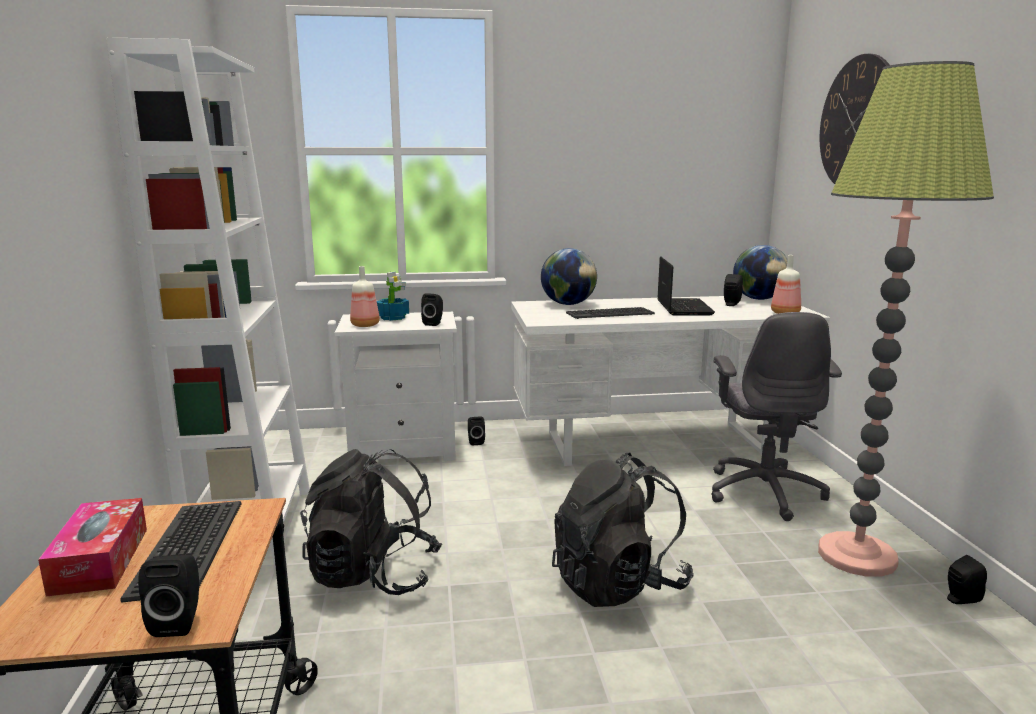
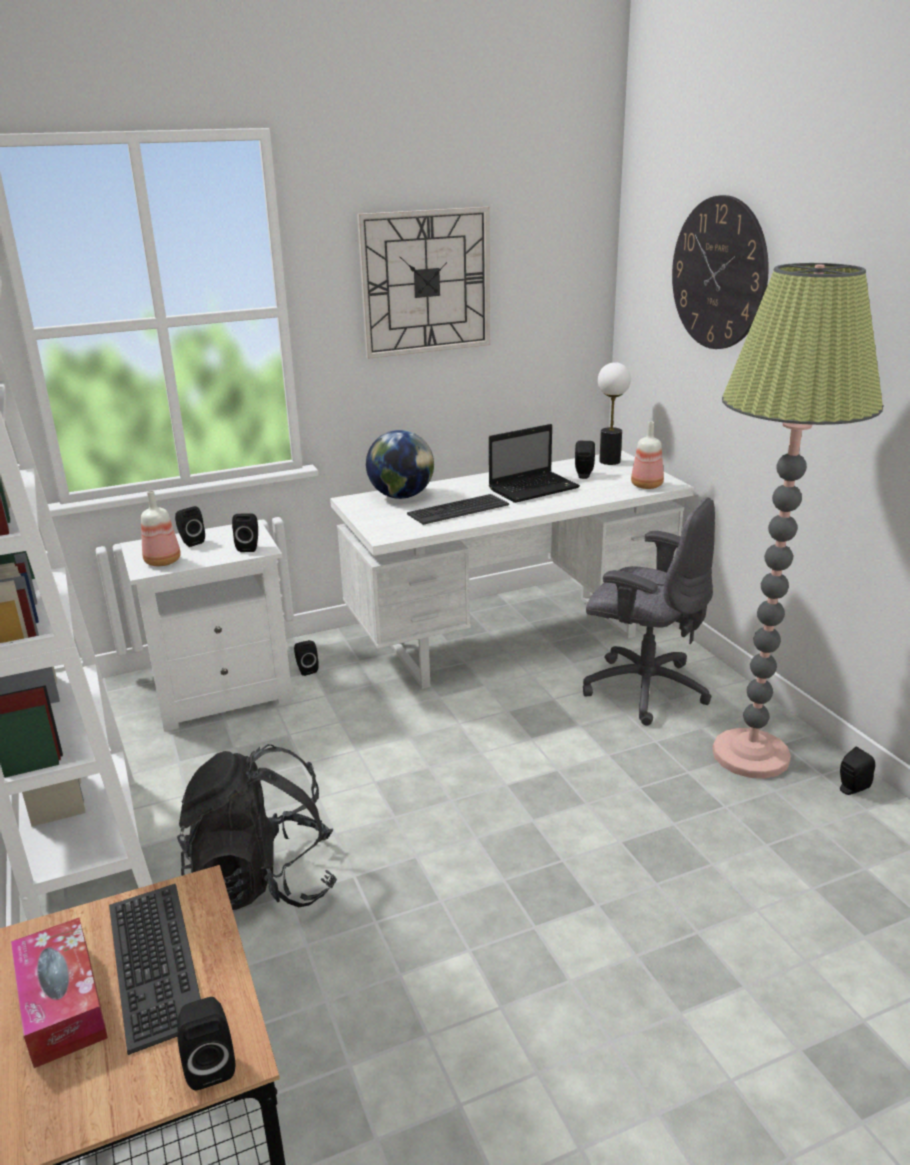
camera: 15 degrees left, 10 degrees up
(393, 317) = (190, 541): potted plant -> black speaker
(608, 138) = (426, 282): none -> wall clock
(618, 584) = (532, 837): black backpack -> none
(683, 308) = (534, 488): laptop -> laptop turned 75 degrees clockwise
(759, 299) = (610, 461): globe -> table lamp
(764, 492) = (643, 688): grey office chair -> grey office chair turned 45 degrees counterclockwise

